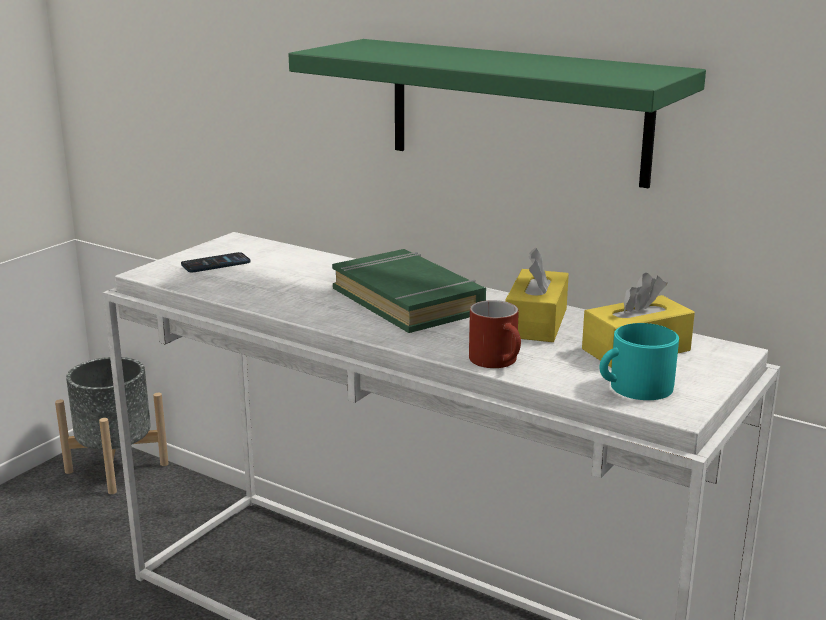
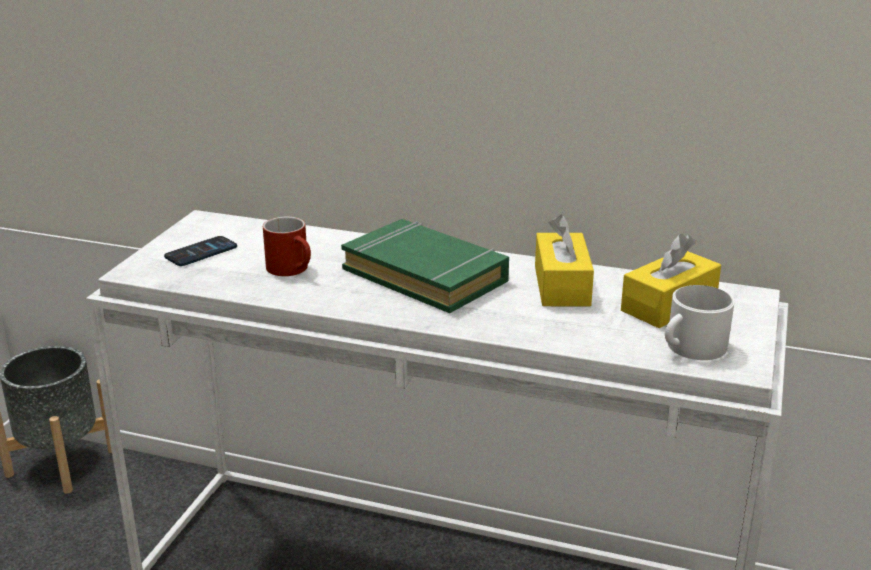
camera: 15 degrees left, 5 degrees up
(499, 362) = (554, 335): red mug -> red mug (293, 269)
(516, 110) = (516, 75): green shelf -> none
(634, 387) = (691, 347): turquoise mug -> white mug

